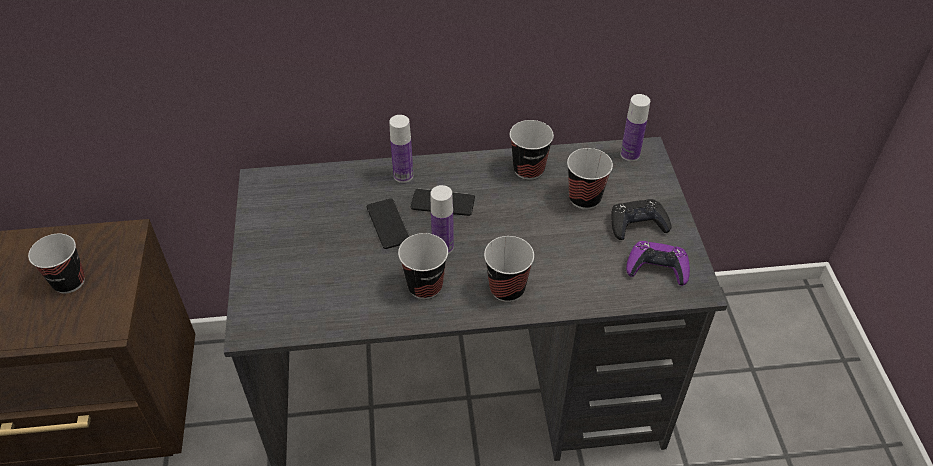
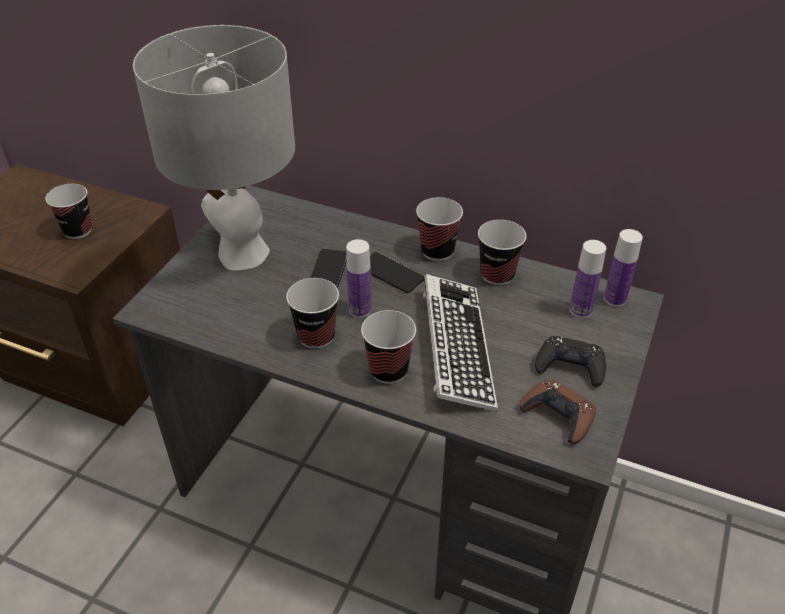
camera: 30 degrees right, 5 degrees down
(295, 238) = (242, 253): none -> grey table lamp
(403, 175) = (375, 237): bottle -> bottle (580, 310)
(544, 246) = (456, 348): none -> keyboard
(584, 198) = (533, 321): cup -> cup (437, 251)
(657, 268) = (558, 415): purple game controller -> brown game controller

